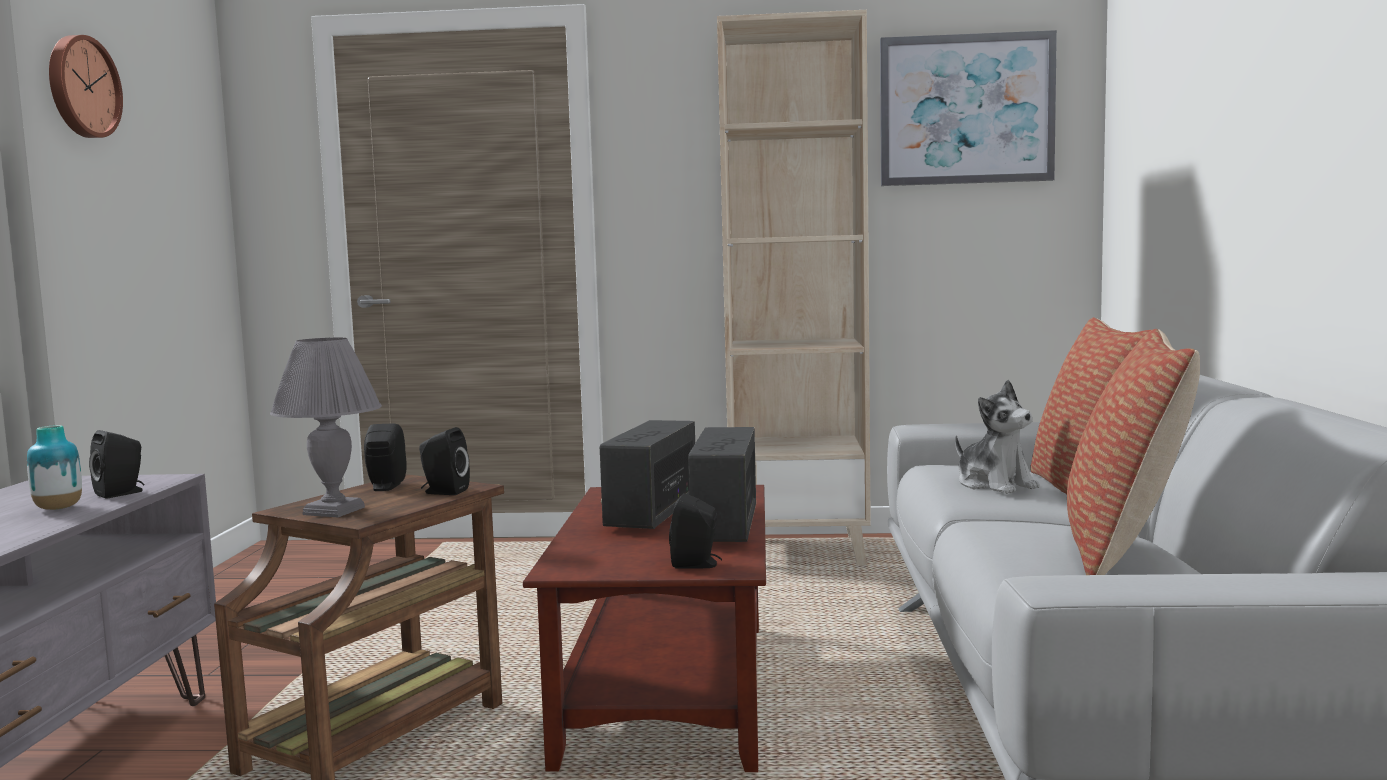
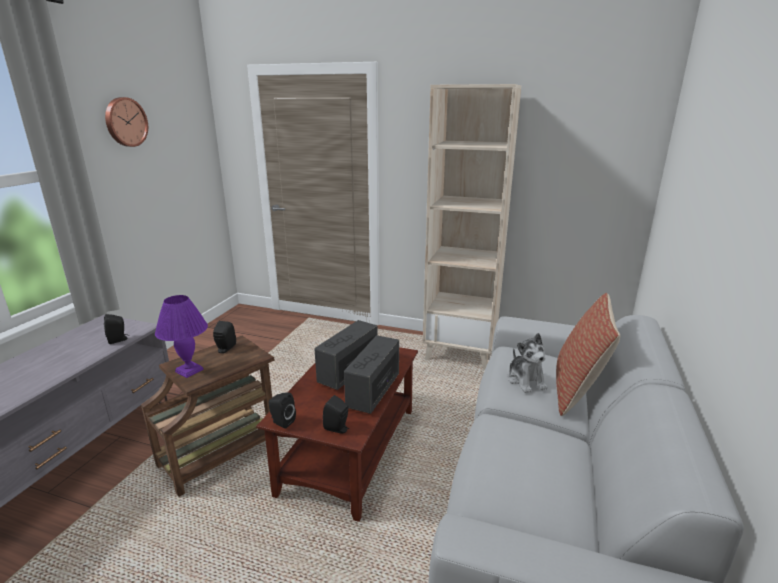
camera: 15 degrees right, 15 degrees up
(58, 508) = (87, 351): vase -> none
(335, 511) = (190, 370): grey table lamp -> purple table lamp
(443, 492) = (244, 360): black speaker -> black speaker (281, 422)
(966, 110) = (583, 132): picture -> none
(1123, 550) = (551, 471): pillow -> none

